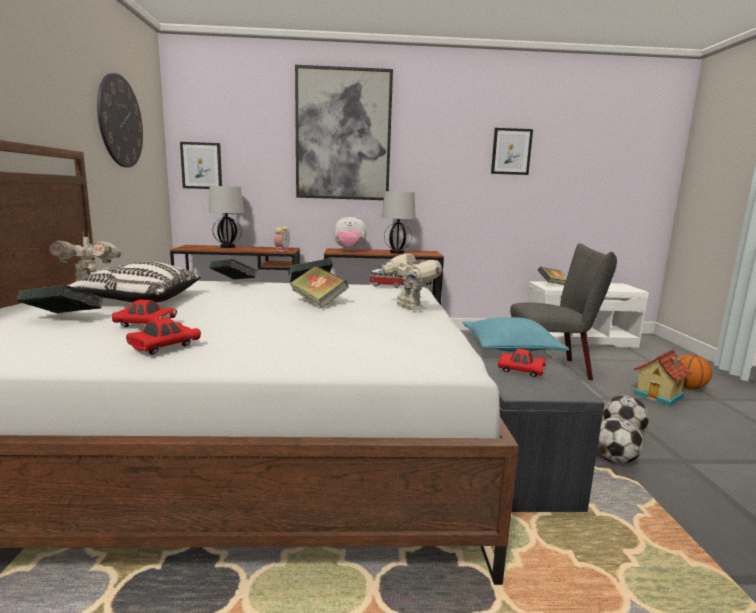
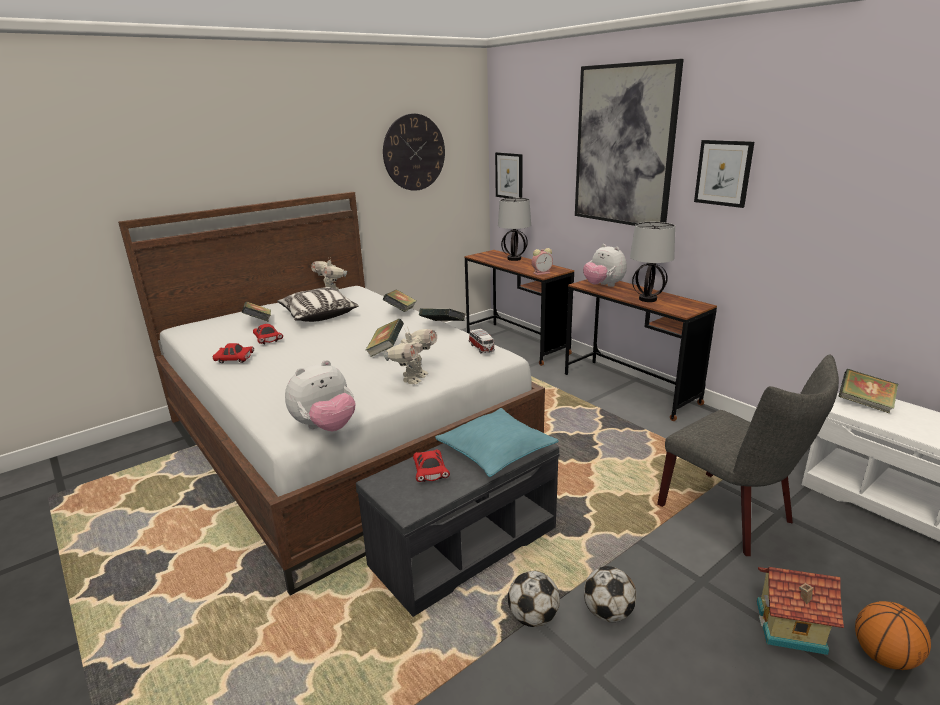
camera: 55 degrees right, 10 degrees up
(465, 347) = (325, 427): none -> plush toy
(511, 151) = (848, 174): picture -> picture (723, 173)

